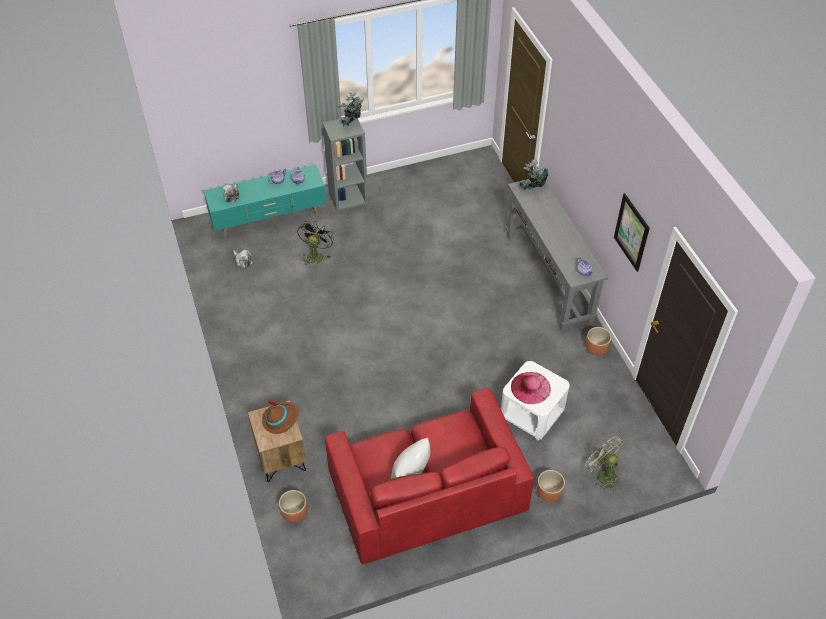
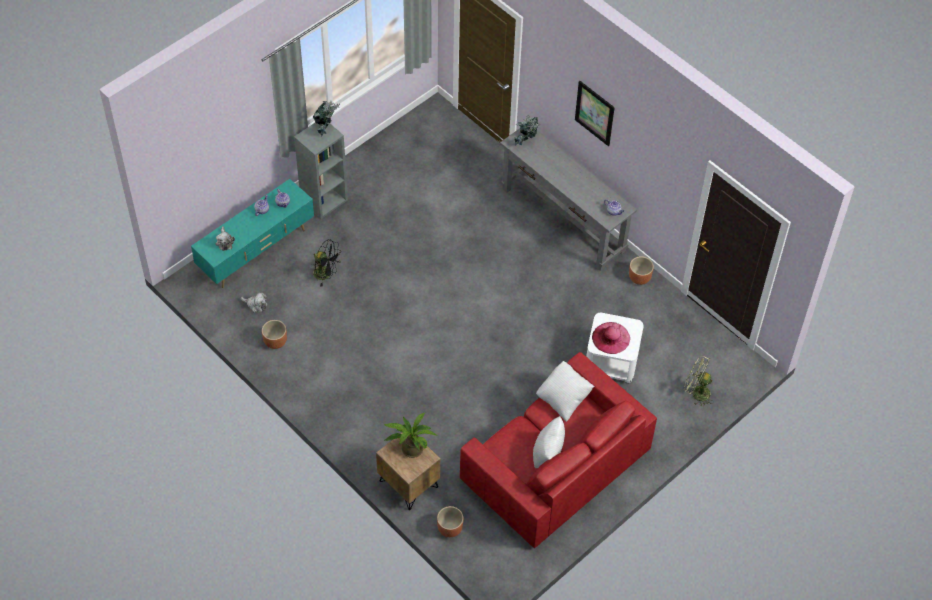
camera: 25 degrees left, 5 degrees up
(280, 419) = (410, 447): brown hat -> potted plant
(315, 255) = (326, 274): black fan -> black fan turned 120 degrees clockwise
(454, 427) = (564, 398): none -> white pillow
(548, 493) = (659, 427): brown planter -> brown planter (275, 342)
(631, 232) = (658, 168): picture -> picture (594, 113)

